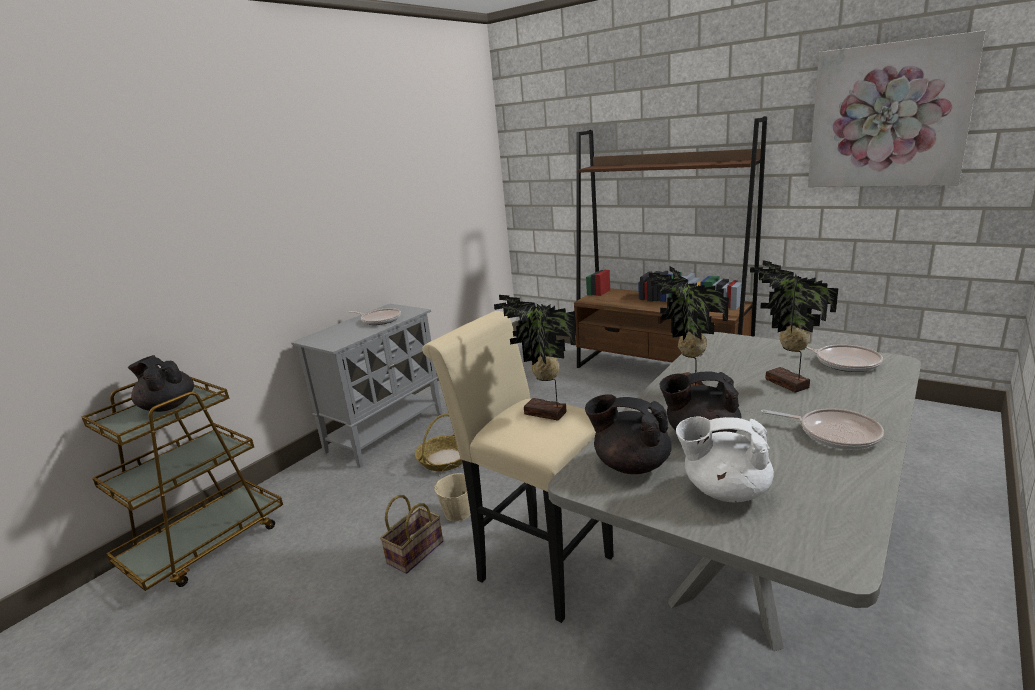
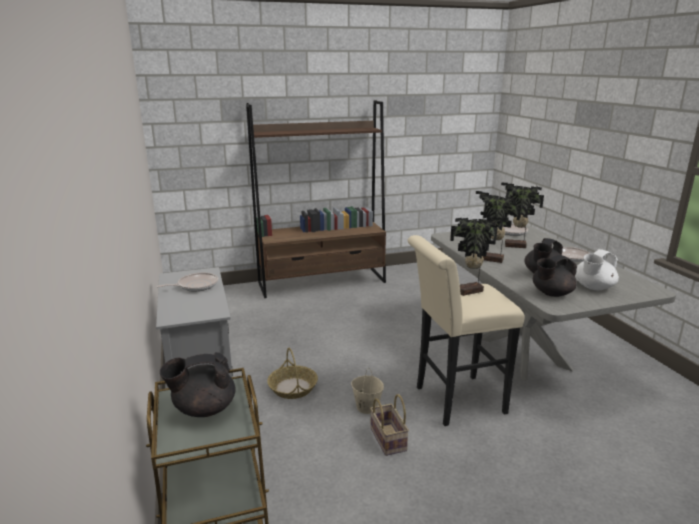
camera: 55 degrees left, 0 degrees up
(888, 116) = (433, 104): picture -> none

